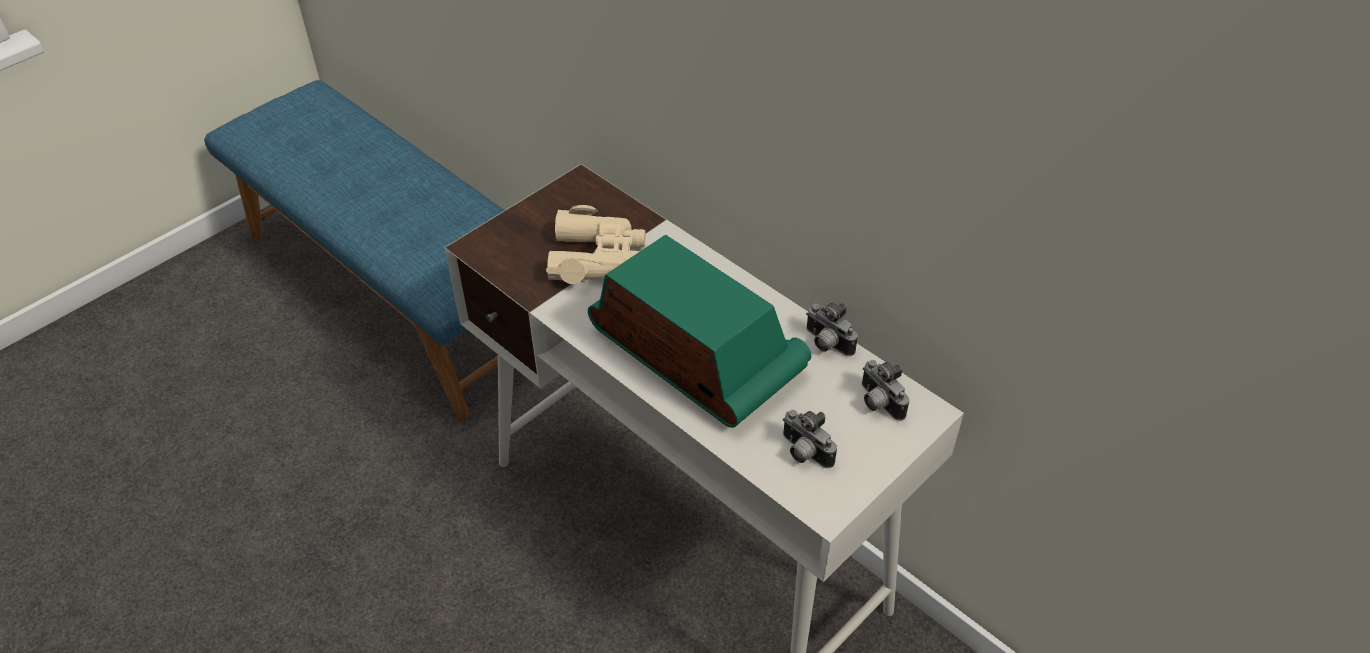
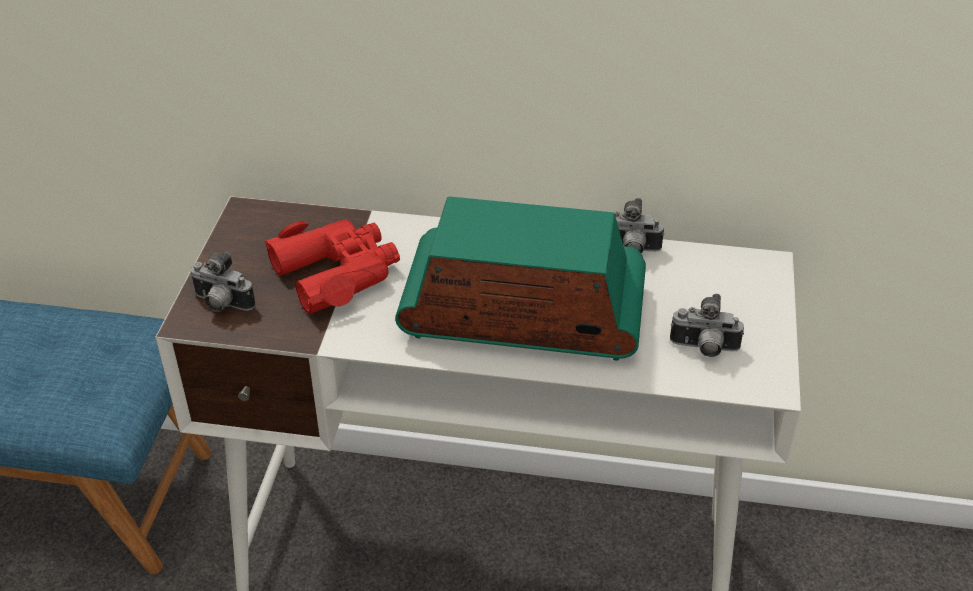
camera: 35 degrees left, 5 degrees down
(597, 257) = (337, 273): beige binoculars -> red binoculars
(878, 403) = (720, 278): camera -> camera (221, 305)

